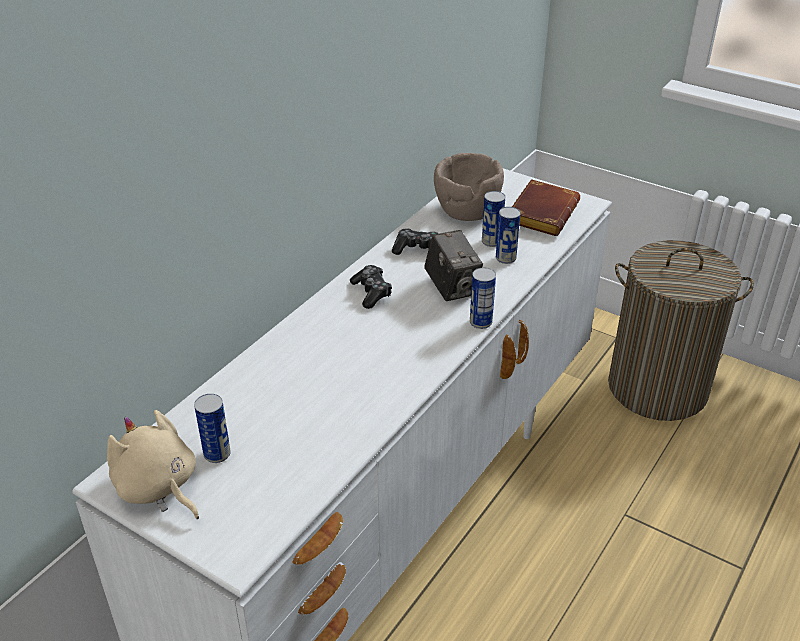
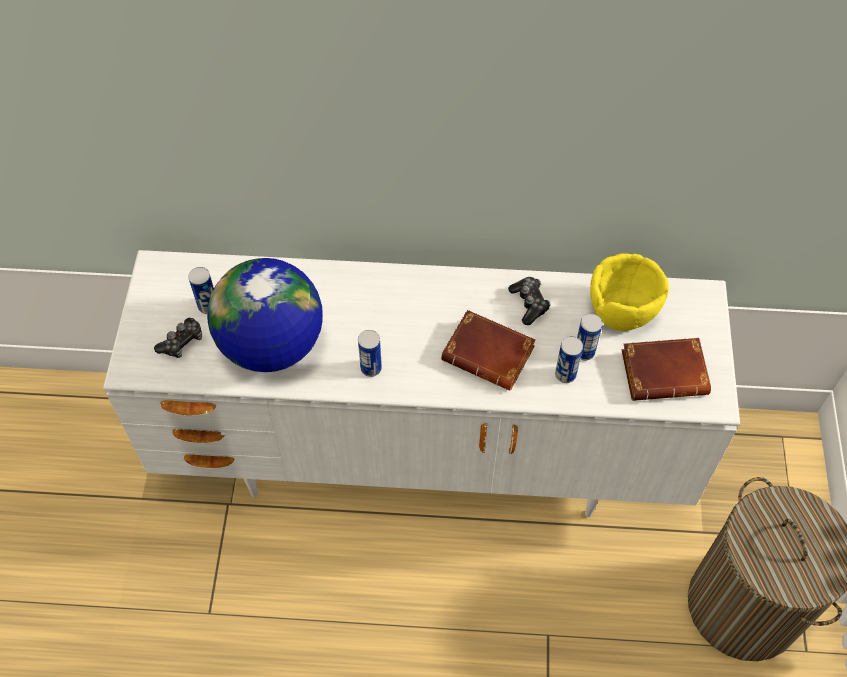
camera: 60 degrees right, 20 degrees up
(158, 488) = (161, 293): beige plush toy -> none
(316, 422) = (271, 345): none -> globe
(371, 292) = (445, 301): game controller -> game controller (182, 342)
(452, 288) = (491, 354): camera -> brown book
(467, 210) = (623, 310): brown bowl -> yellow bowl
(480, 322) = (457, 396): can -> can (371, 368)

